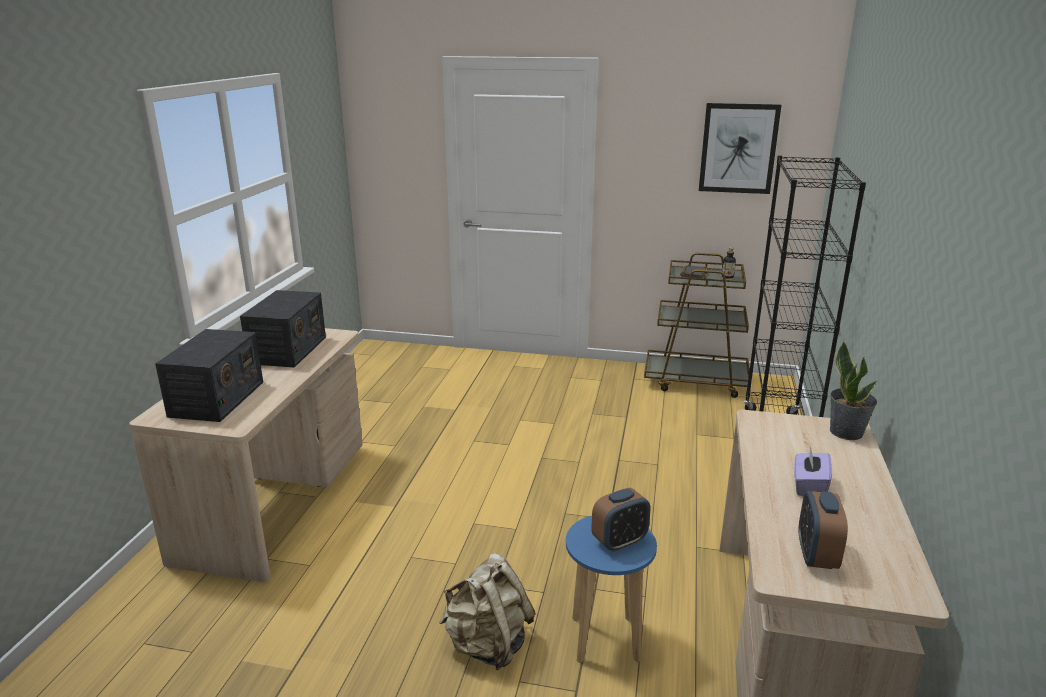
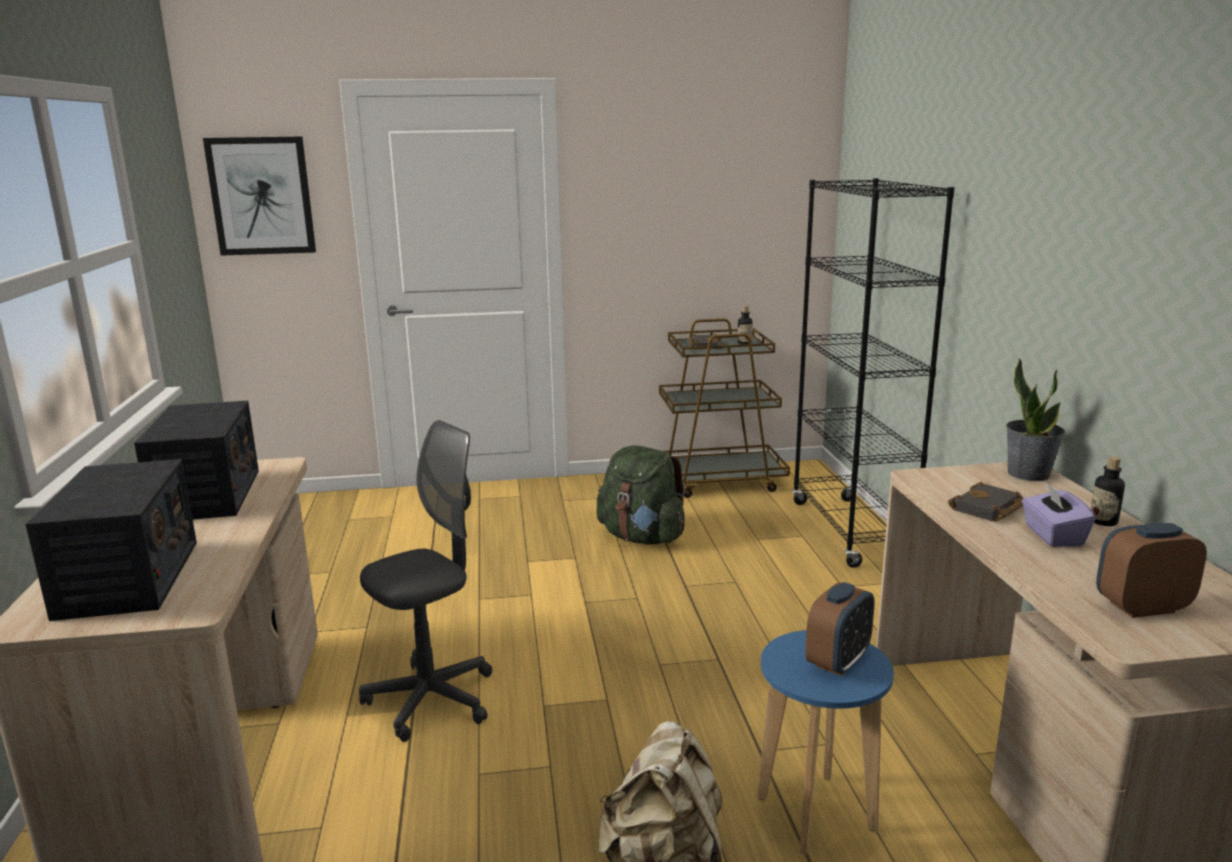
camera: 20 degrees left, 5 degrees down
(408, 503) = (431, 700): none -> grey office chair
(610, 416) = (642, 537): none -> green backpack
(738, 148) = (735, 186): picture -> picture (261, 196)
(781, 455) = (988, 509): none -> black book
(816, 556) = (1142, 607): alarm clock -> alarm clock turned 90 degrees clockwise
(863, 484) = (1103, 521): none -> bottle

